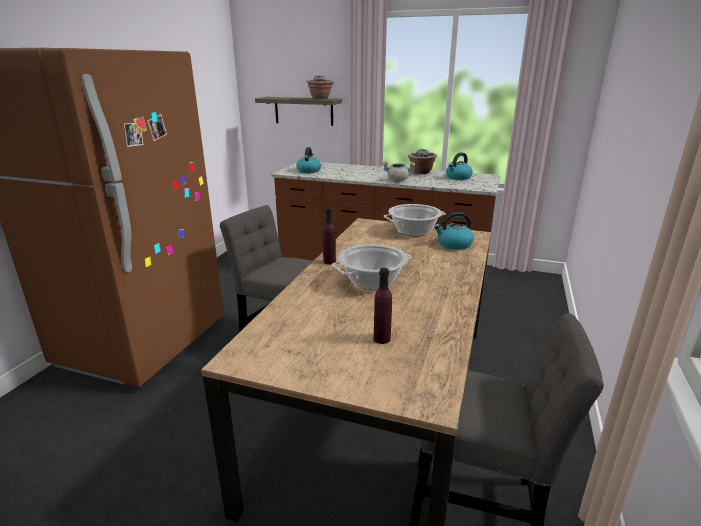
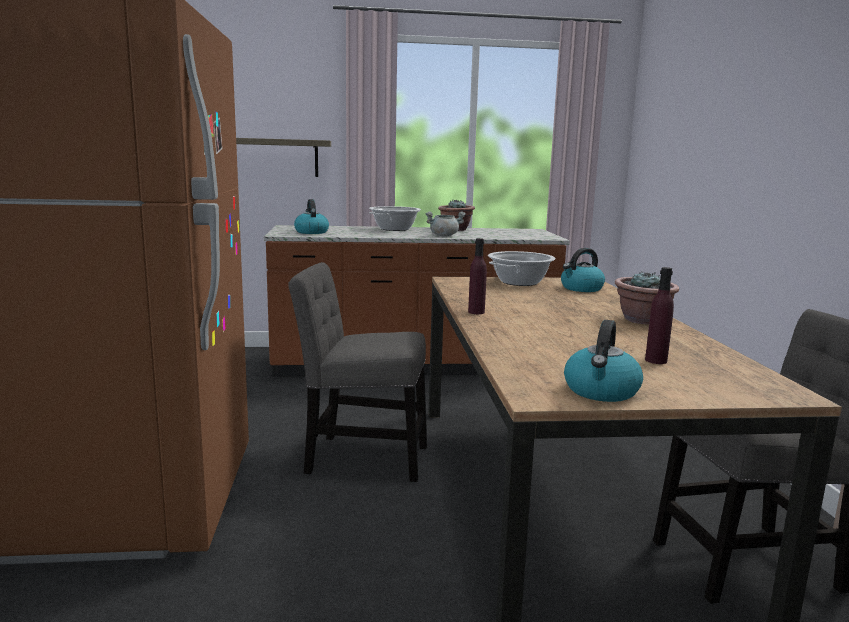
camera: 25 degrees left, 10 degrees down
(320, 98) = (305, 139): potted plant -> potted plant (642, 320)
(372, 281) = (556, 322): cooking pot -> cooking pot (394, 229)
(458, 177) = (505, 232): kettle -> kettle (601, 391)

